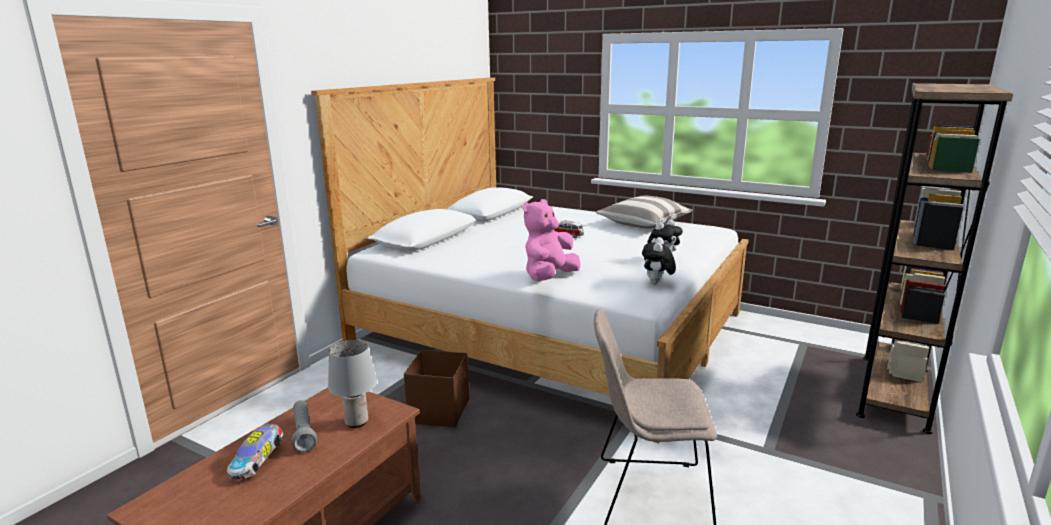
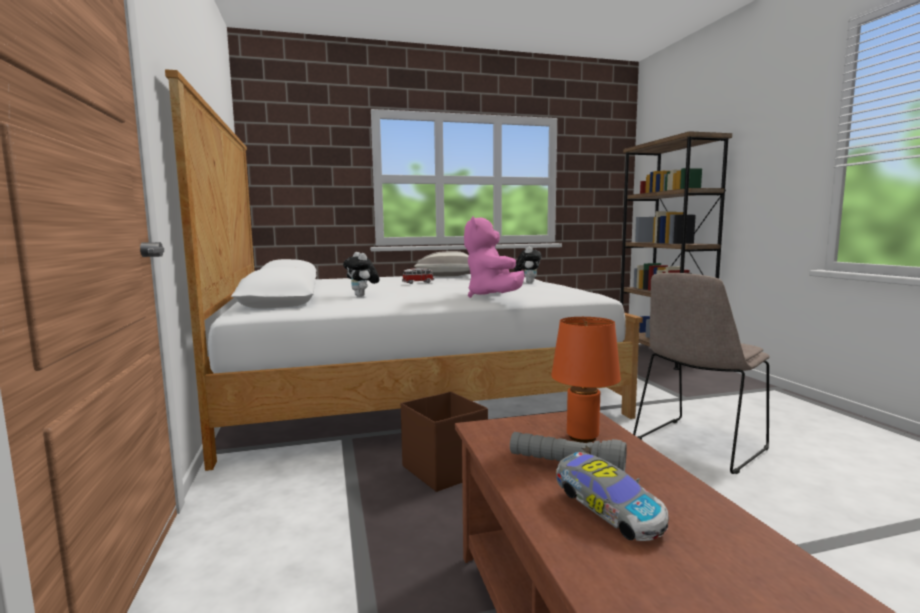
camera: 45 degrees left, 10 degrees down
(357, 422) = (582, 436): grey table lamp -> orange table lamp
(657, 284) = (568, 289): plush toy -> plush toy (362, 296)

